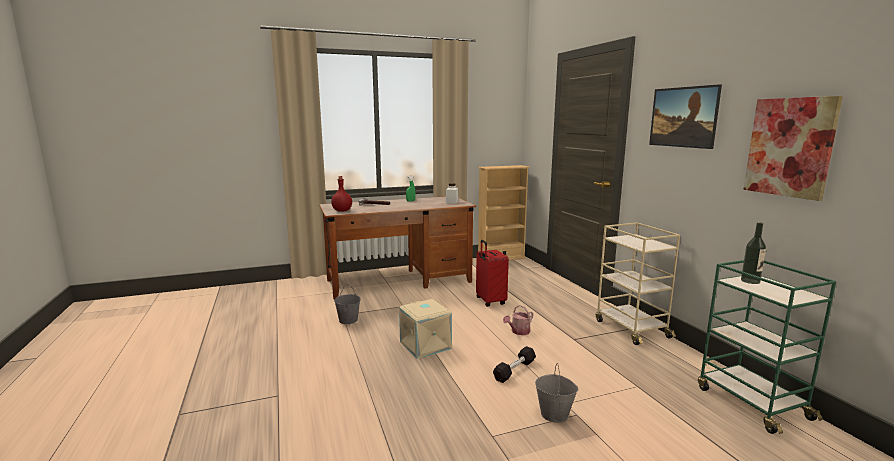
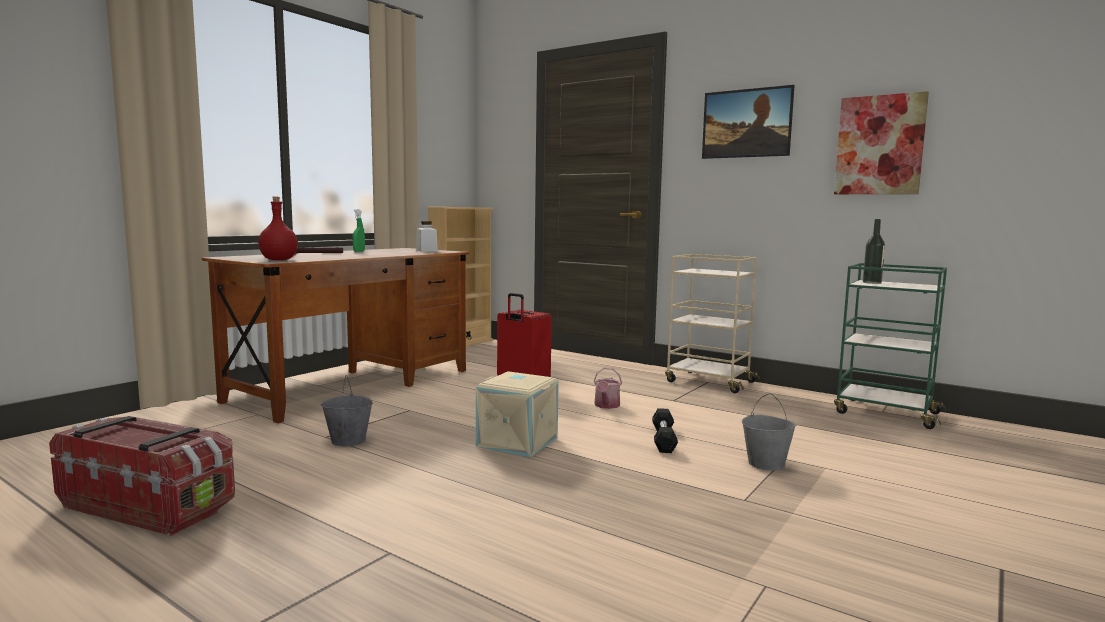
camera: 35 degrees left, 5 degrees down
(236, 335) = (149, 505): none -> storage box

